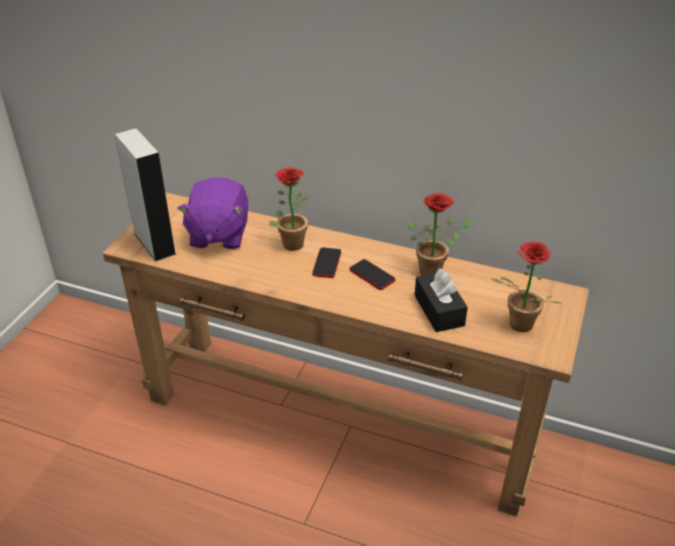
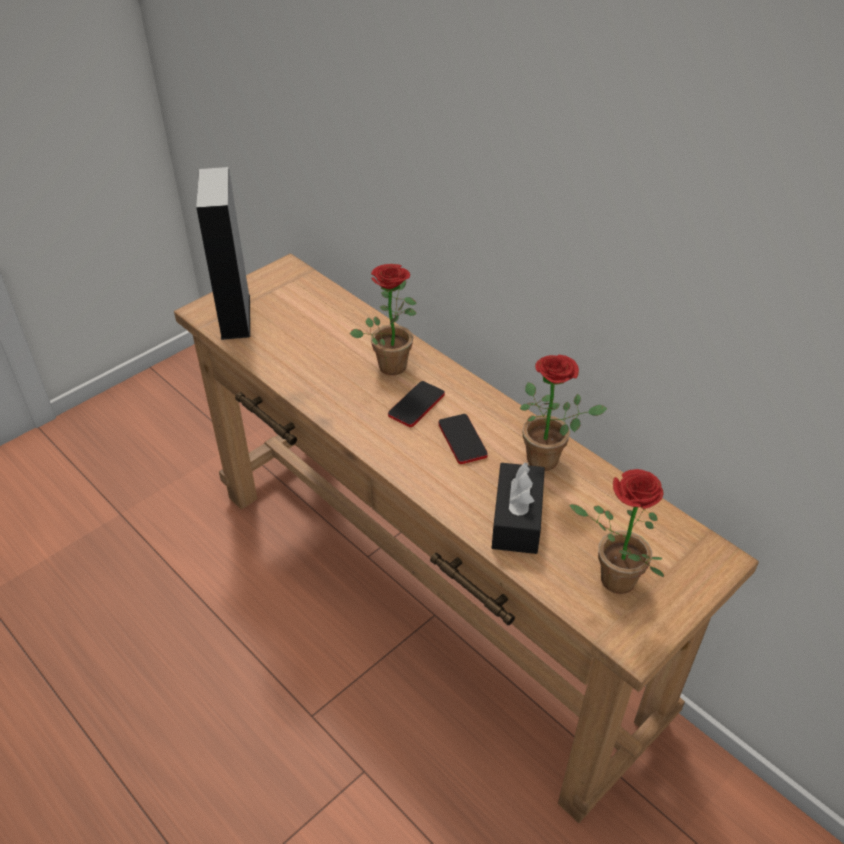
camera: 25 degrees right, 5 degrees up
(218, 235) = (313, 326): purple plush toy -> none

